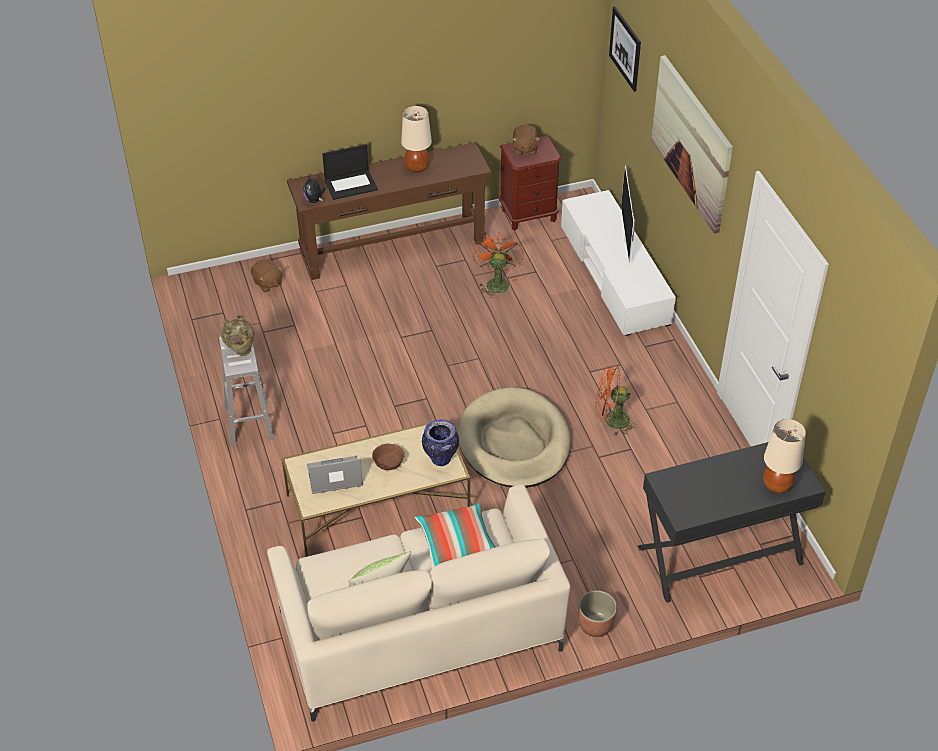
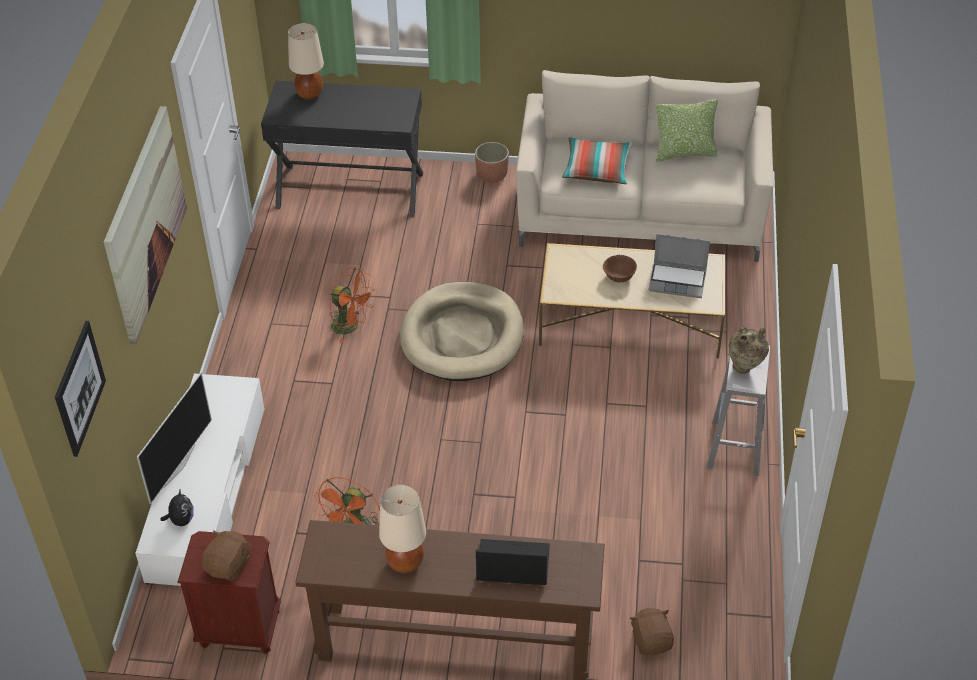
camera: 155 degrees left, 0 degrees up
(314, 200) = (575, 553): plush toy -> plush toy (181, 520)
(440, 459) = (566, 266): vase -> none

